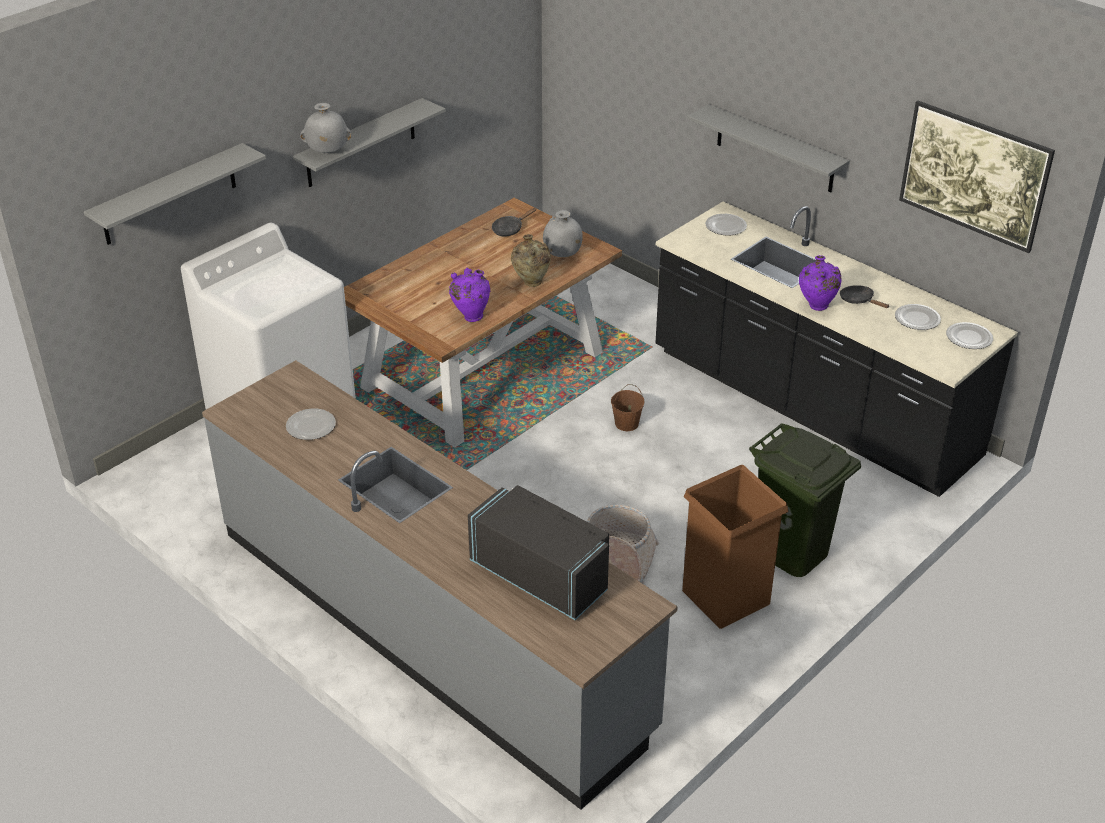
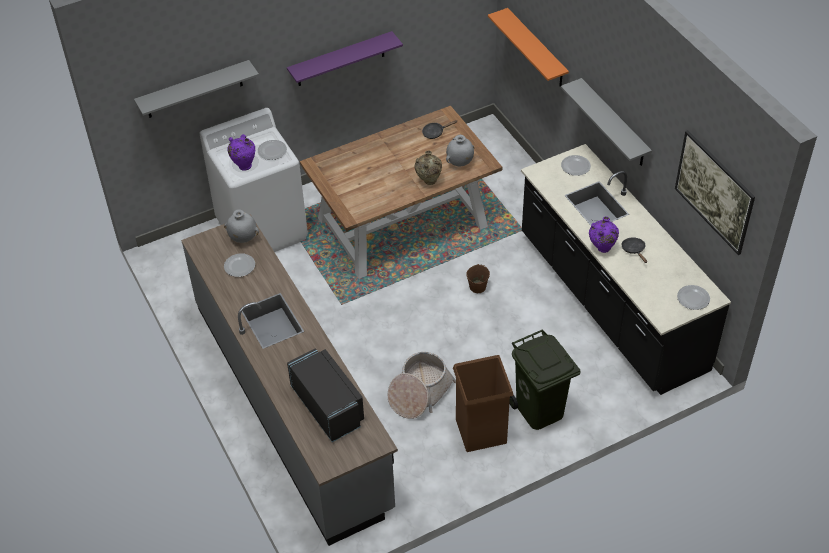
camera: 20 degrees right, 10 degrees up
(327, 152) = (309, 69): grey vase -> grey vase (243, 238)
(361, 143) = (340, 59): grey shelf -> purple shelf
(471, 316) = (377, 200): purple vase -> purple vase (244, 165)
(621, 96) = (536, 49): none -> orange shelf
(917, 319) = (665, 275): plate -> plate (272, 151)

